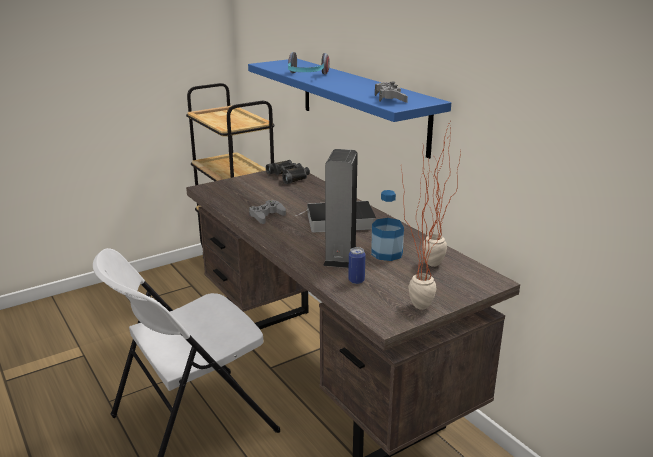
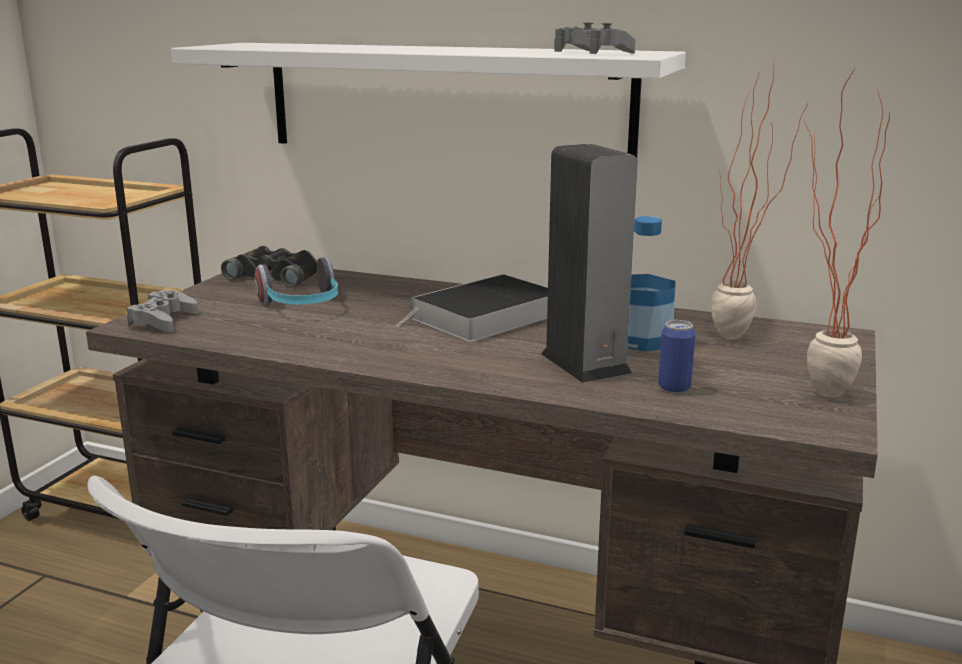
camera: 35 degrees left, 5 degrees down
(266, 216) = (344, 338): grey game controller -> grey game controller (163, 320)
(306, 76) = (349, 48): headphones -> headphones (302, 306)
(362, 104) = (445, 100): blue shelf -> white shelf

